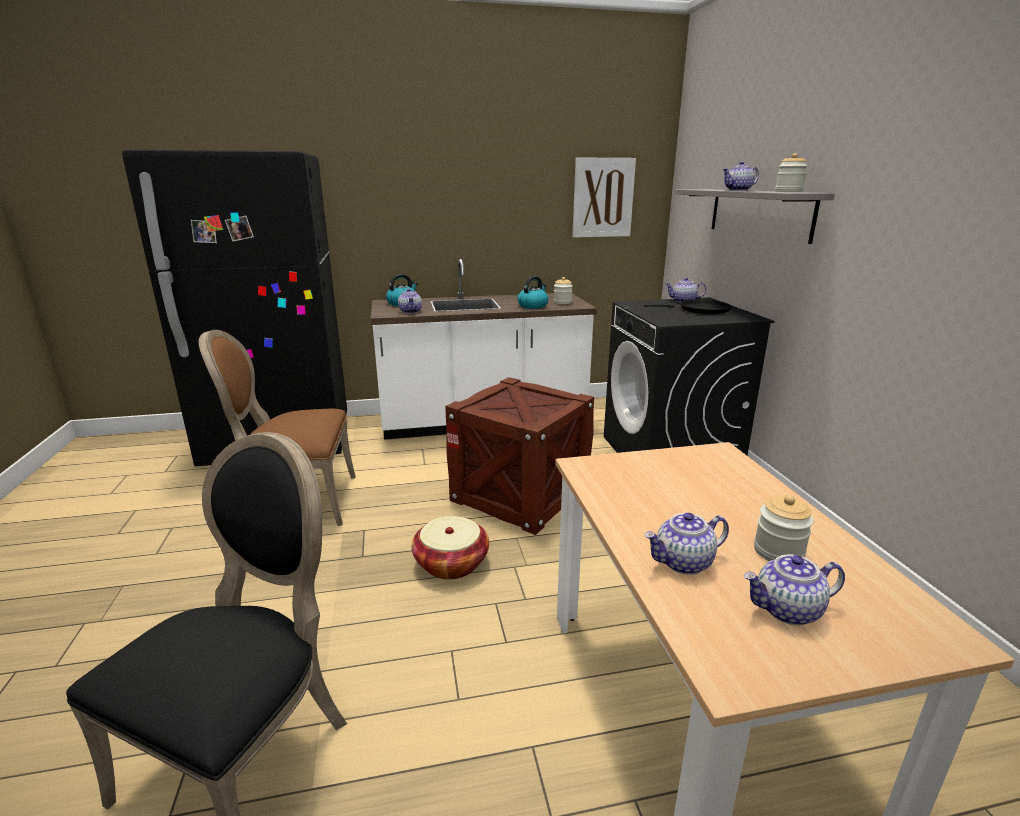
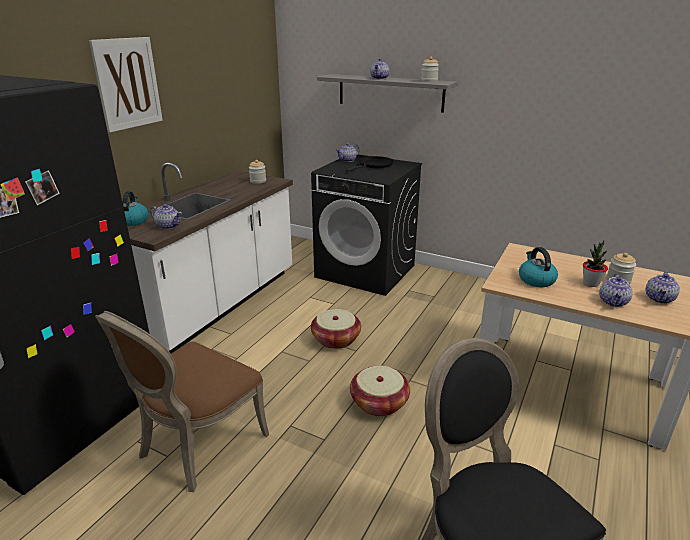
camera: 50 degrees left, 5 degrees up
(520, 494) = (336, 339): crate -> basket
(533, 306) = (247, 190): kettle -> kettle (536, 280)
(603, 198) = (243, 85): picture -> picture (127, 83)
(715, 529) = (591, 283): none -> potted plant

